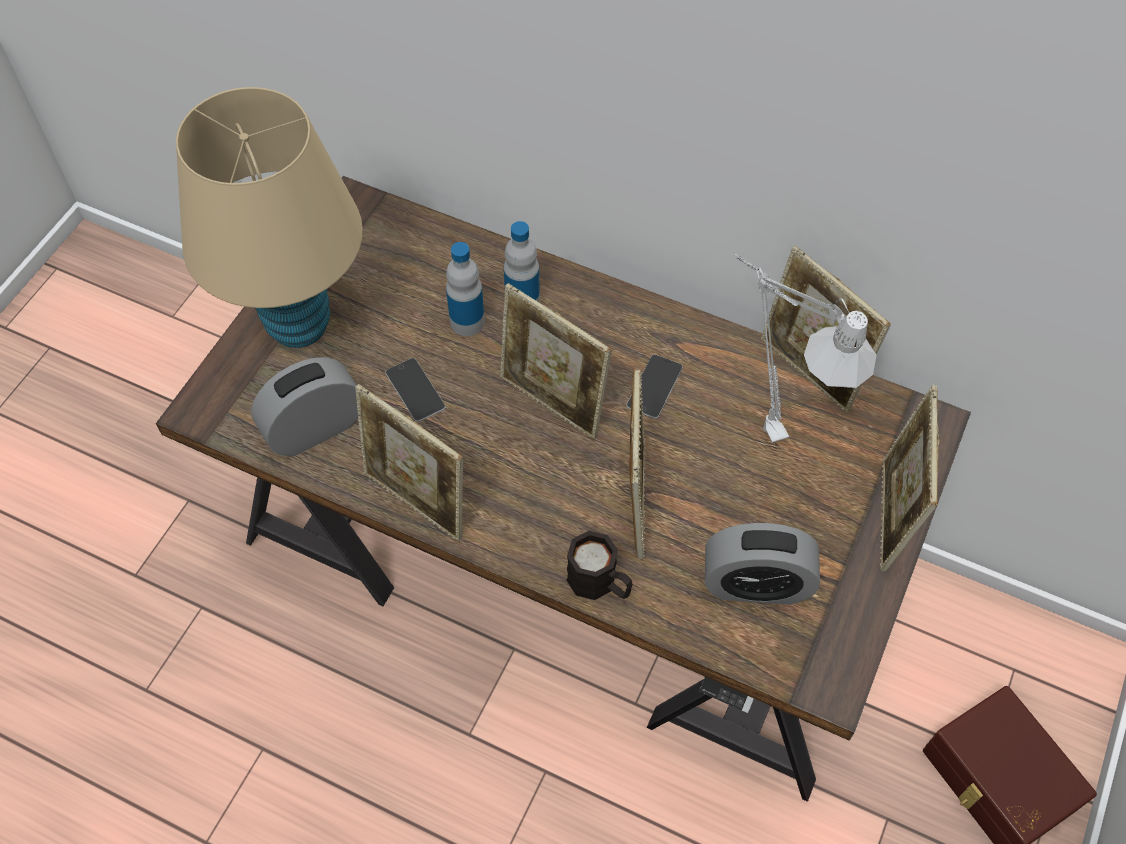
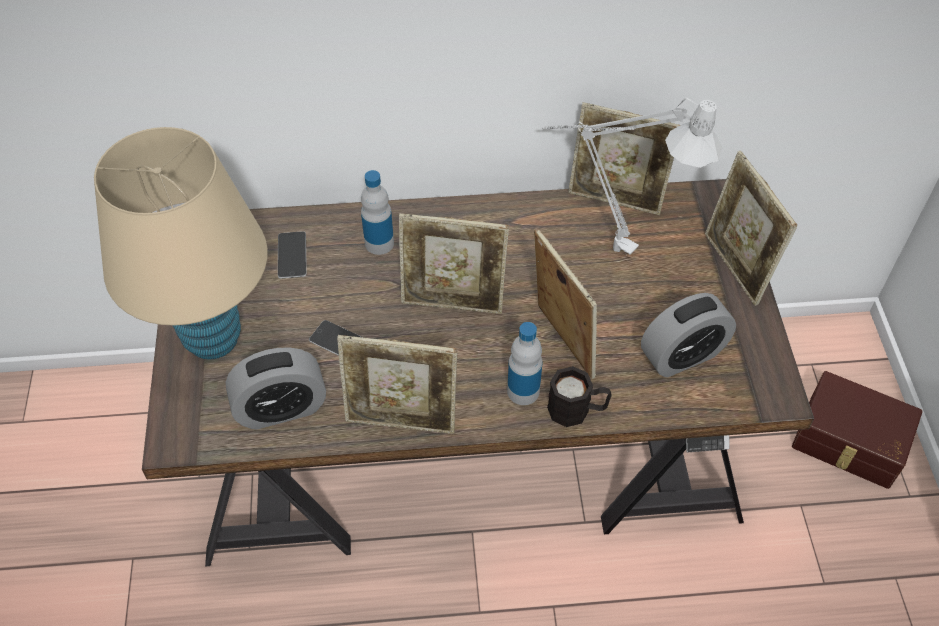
camera: 30 degrees left, 5 degrees down
(314, 428) = (281, 408): alarm clock -> alarm clock turned 135 degrees counterclockwise
(467, 322) = (347, 276): bottle -> bottle (523, 391)
(654, 386) = (518, 258): phone -> phone (292, 255)

